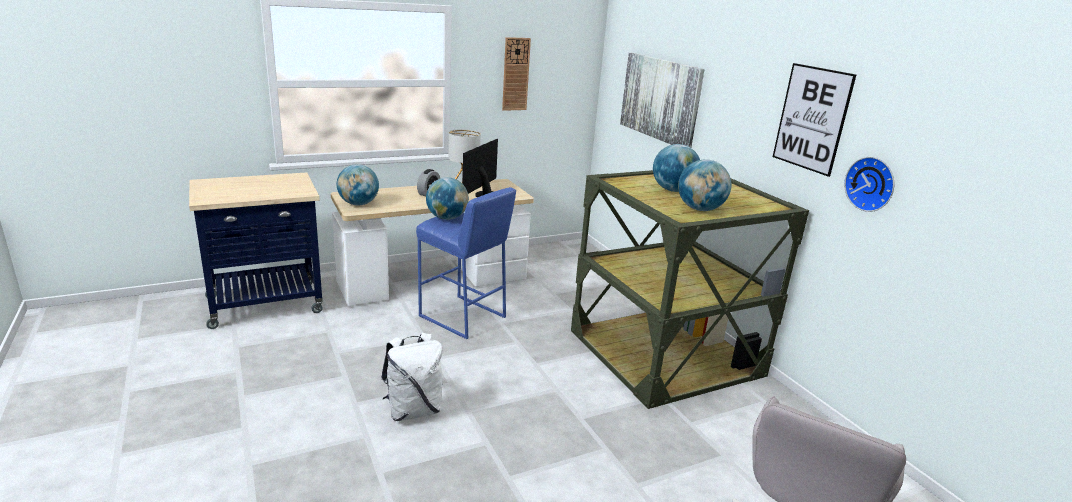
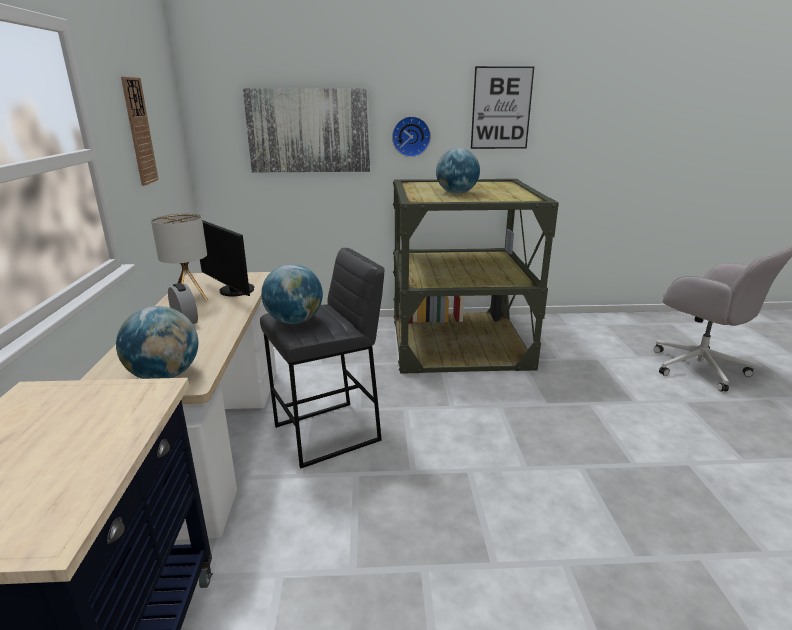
camera: 65 degrees left, 0 degrees up
(413, 410) = (517, 510): white backpack -> none
(463, 317) = (329, 432): blue stool -> grey stool
(700, 209) = (509, 194): globe -> none
(871, 184) = (560, 143): wall clock -> wall clock (411, 136)

